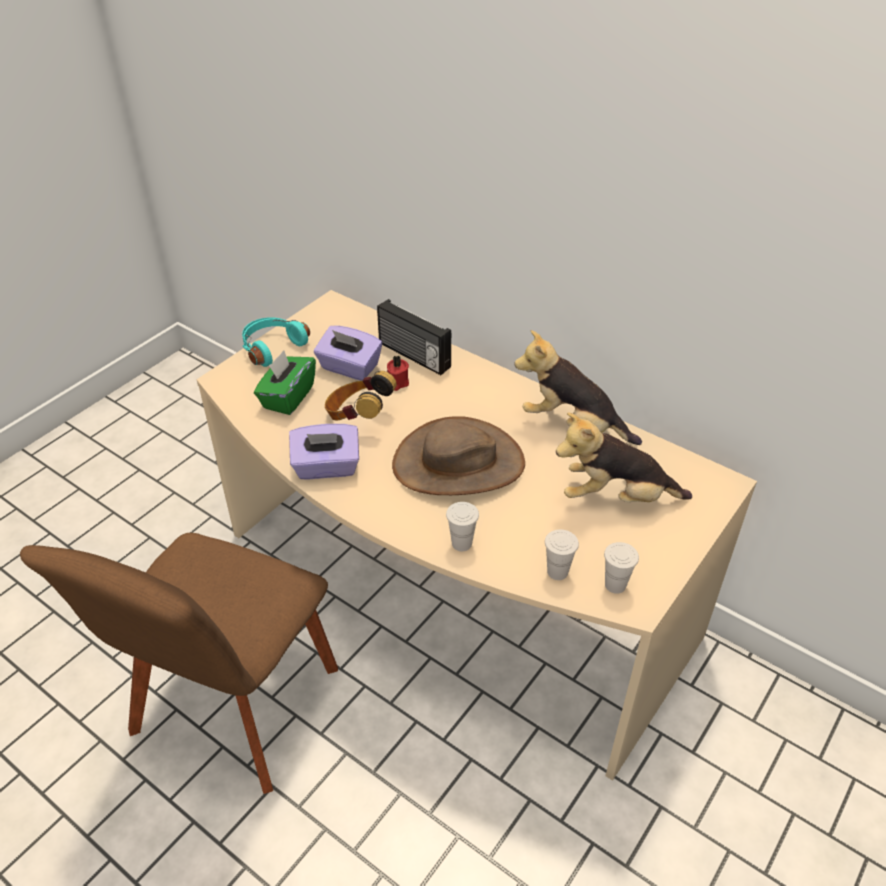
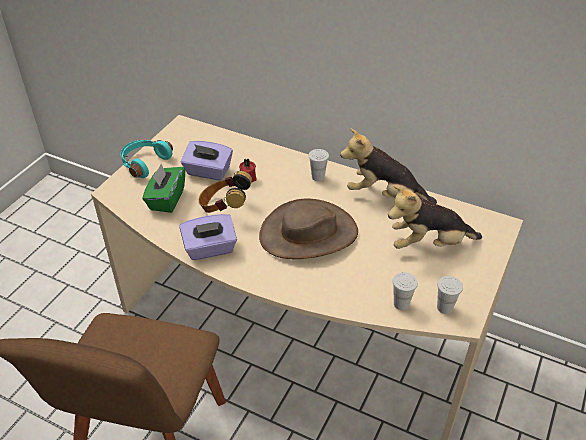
camera: 10 degrees left, 0 degrees up
(413, 356) = (254, 157): radio -> none
(461, 543) = (326, 292): white cup -> white cup (318, 177)

